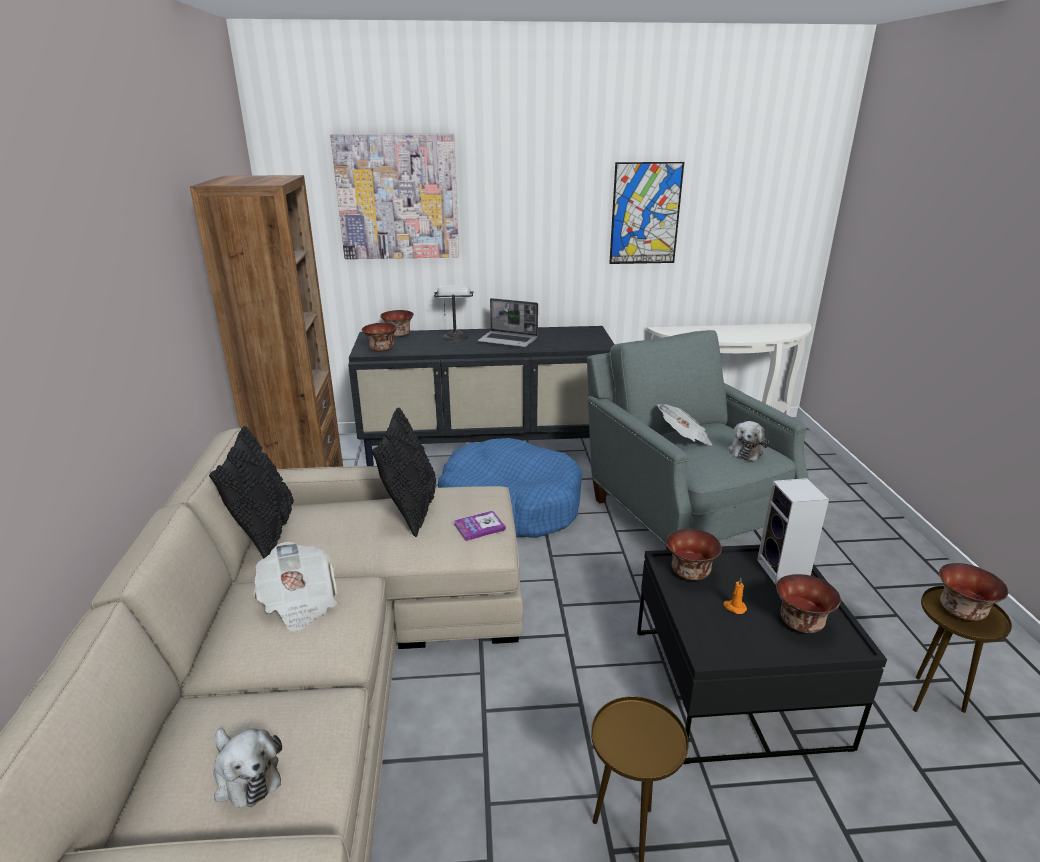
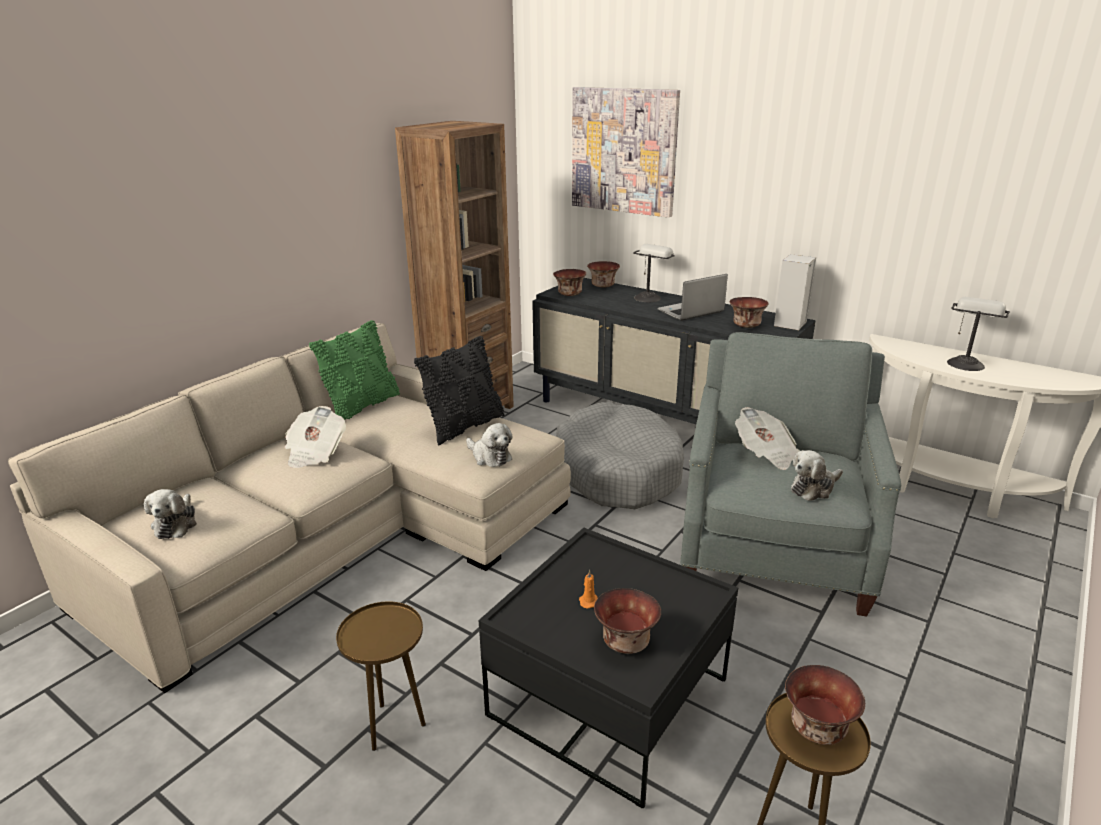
camera: 40 degrees right, 0 degrees up
(265, 531) = (362, 406): black pillow -> green pillow
(479, 527) = (489, 457): book -> plush toy
(508, 340) = (690, 312): laptop -> laptop turned 90 degrees clockwise
(511, 503) = (617, 471): blue dog bed -> grey dog bed
(645, 214) = (883, 194): picture -> none
(690, 573) = (596, 560): bowl -> bowl (746, 326)
(726, 332) = (965, 361): none -> table lamp
(784, 571) = (684, 601): speaker -> speaker (790, 324)

